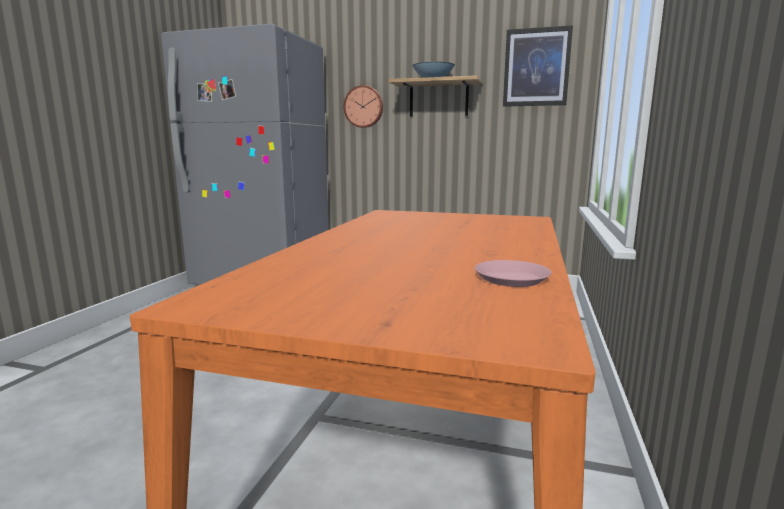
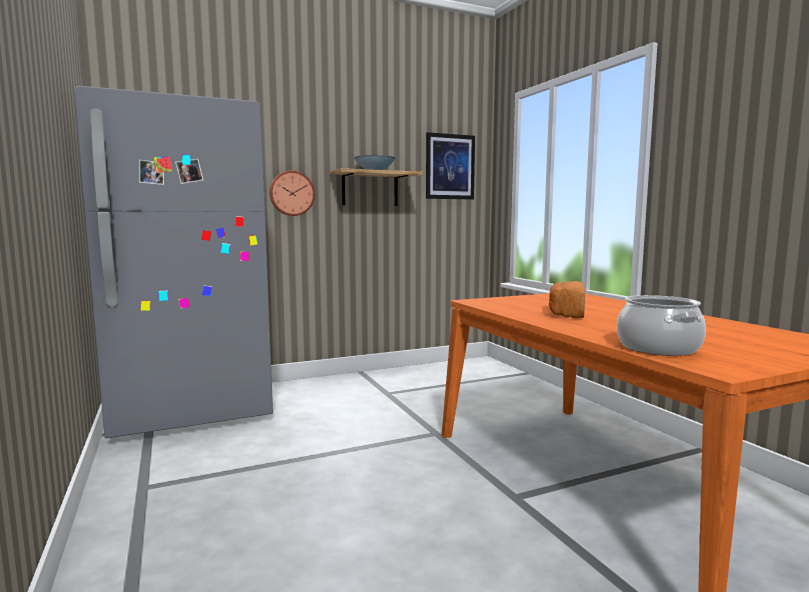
camera: 40 degrees left, 5 degrees down
(278, 273) = (657, 348): none -> cooking pot
(401, 232) = (565, 313): none -> bread
(512, 278) = (737, 327): pink plate -> none

